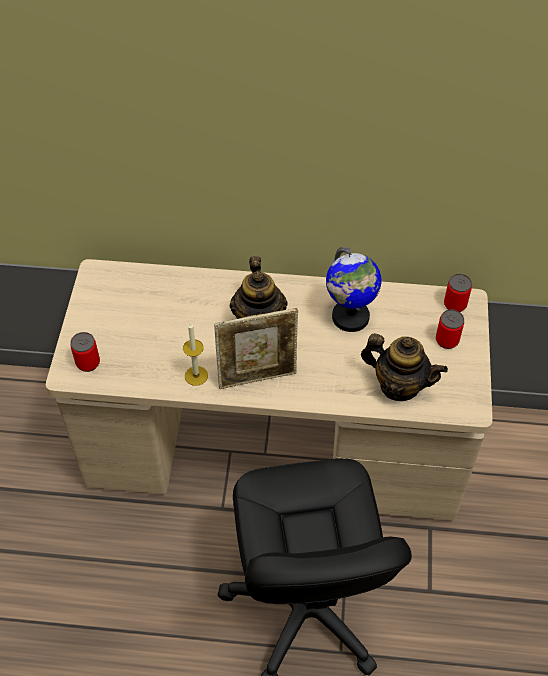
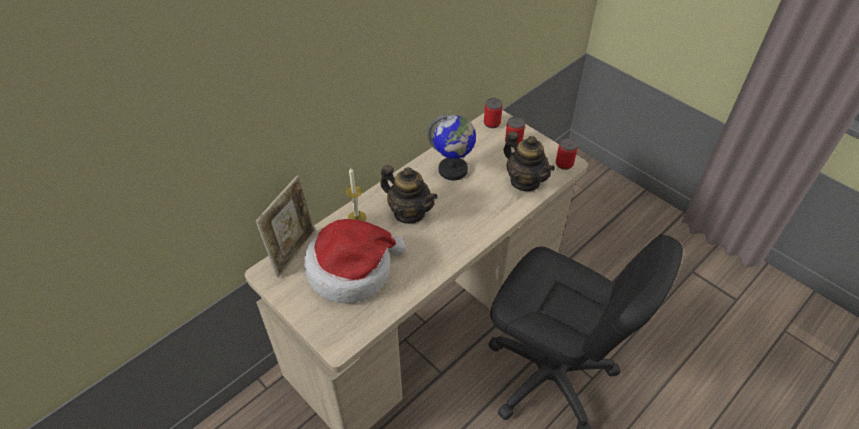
camera: 50 degrees left, 5 degrees down
(88, 363) = (341, 326): can -> can (564, 164)
(153, 327) = (352, 270): none -> hat
(196, 375) = (418, 271): candle -> candle (357, 217)
(257, 377) = (452, 241): picture frame -> picture frame (294, 252)
(399, 385) = (525, 181): teapot -> teapot turned 75 degrees clockwise

